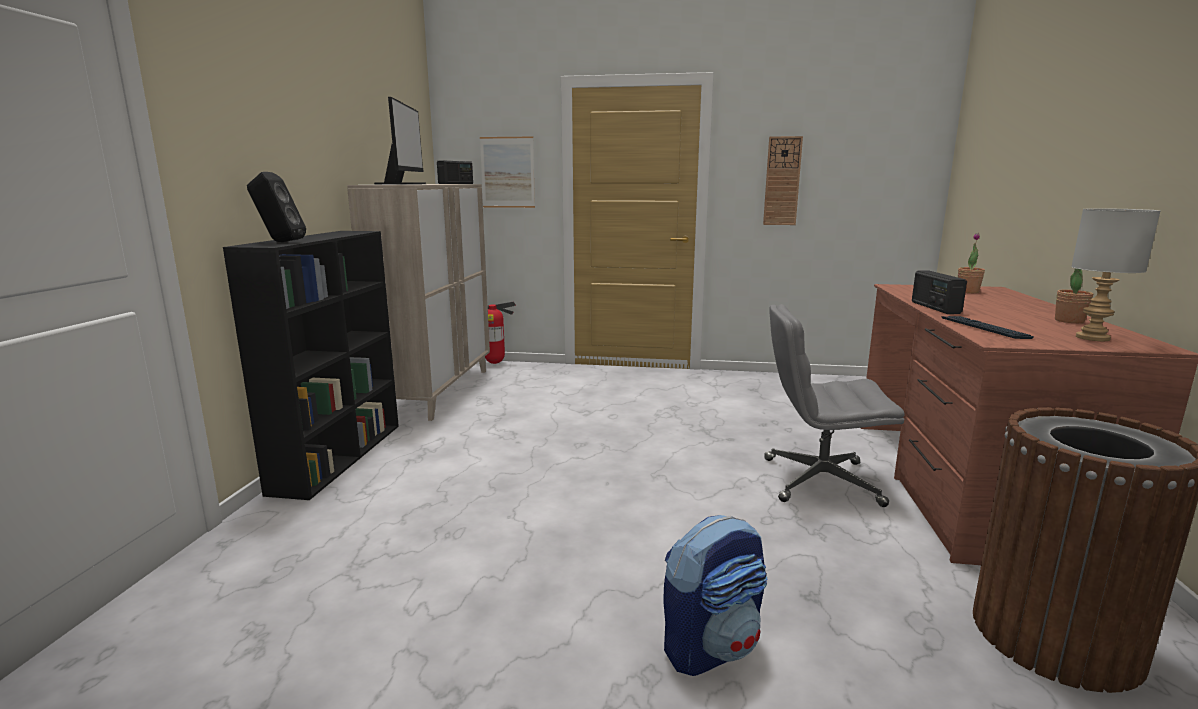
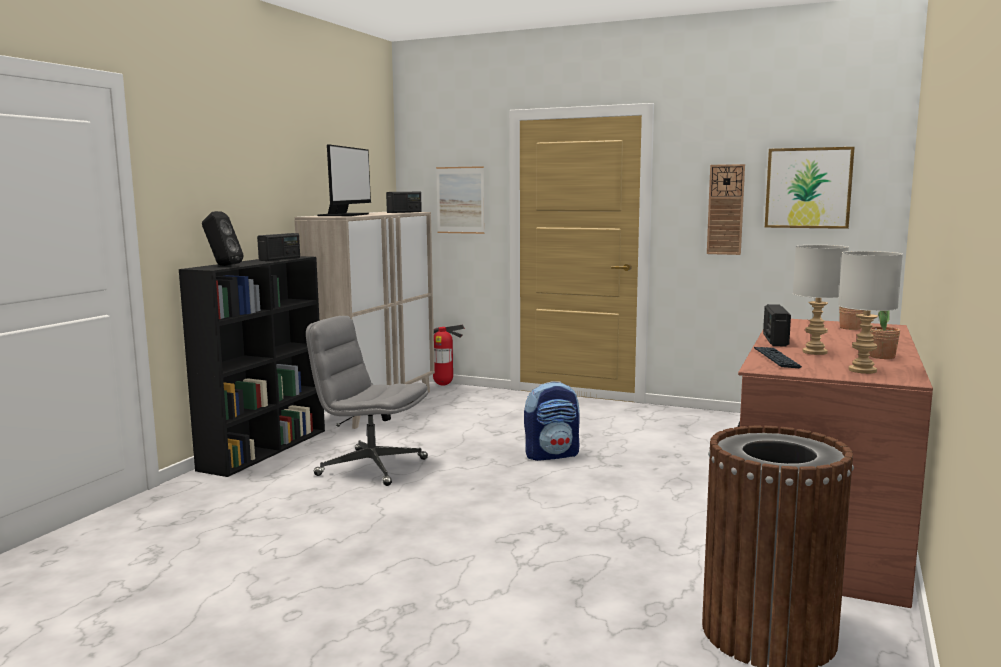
camera: 15 degrees right, 5 degrees down
(341, 234) = (280, 259): none -> radio
(711, 647) = (467, 600): backpack -> backpack (552, 455)
(819, 481) = (671, 506): grey office chair -> grey office chair (370, 467)
(861, 160) = (808, 188): none -> picture
(999, 319) = (814, 352): none -> grey table lamp

